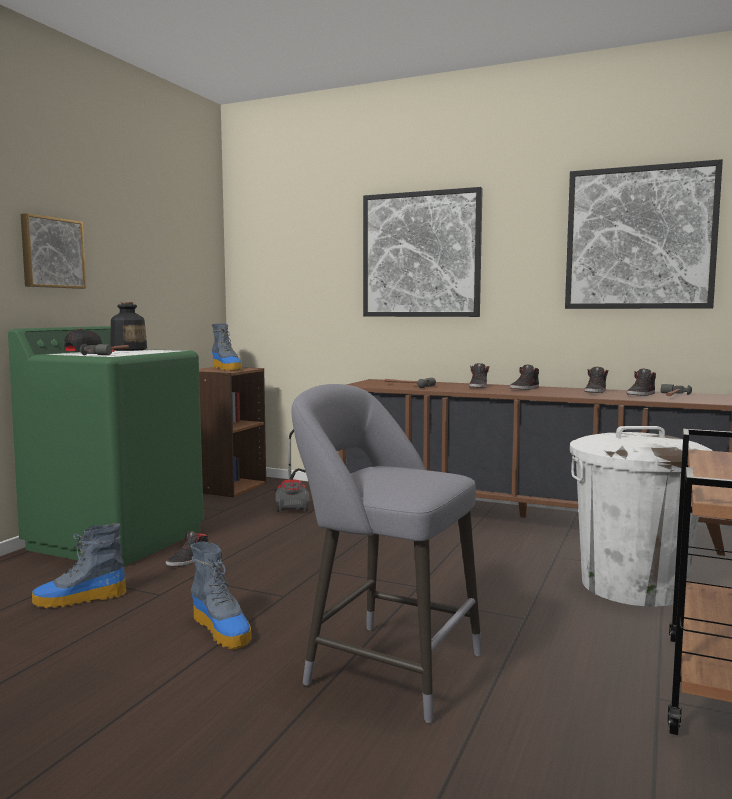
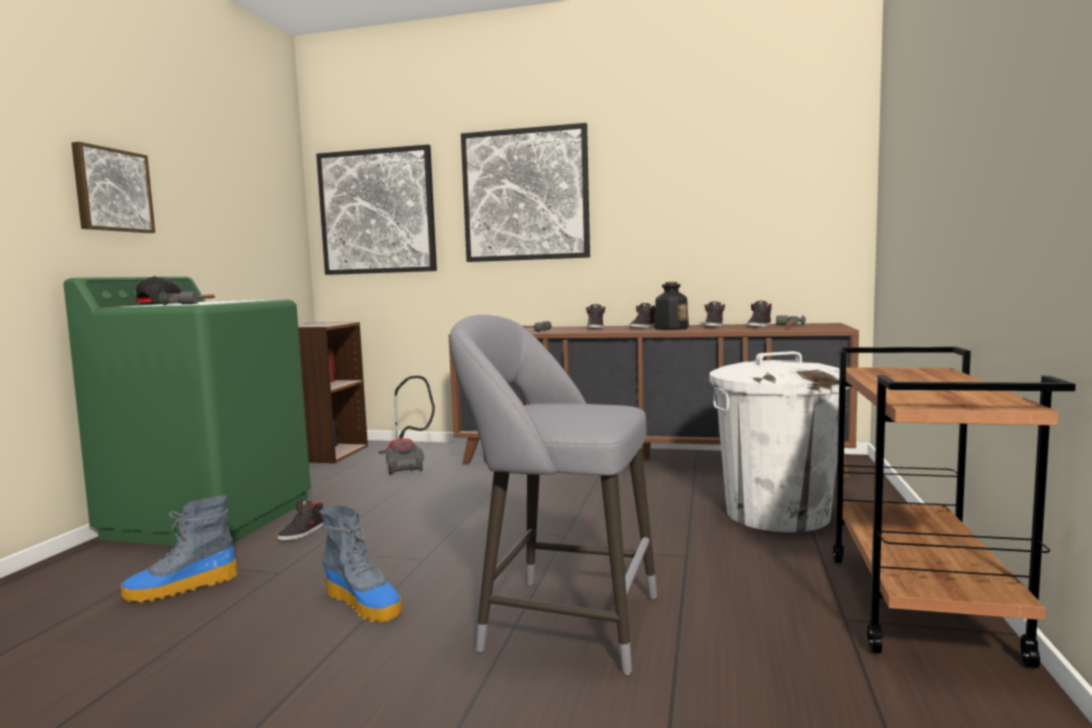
camera: 10 degrees left, 0 degrees up
(129, 349) = (212, 301): bottle -> bottle (671, 328)
(227, 368) = (319, 324): boot -> none
(639, 238) = (746, 172): picture -> picture (377, 212)

